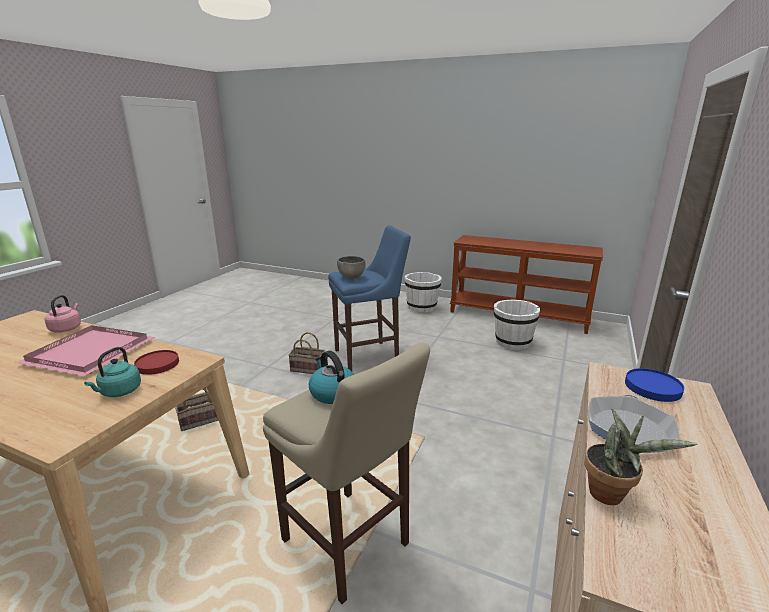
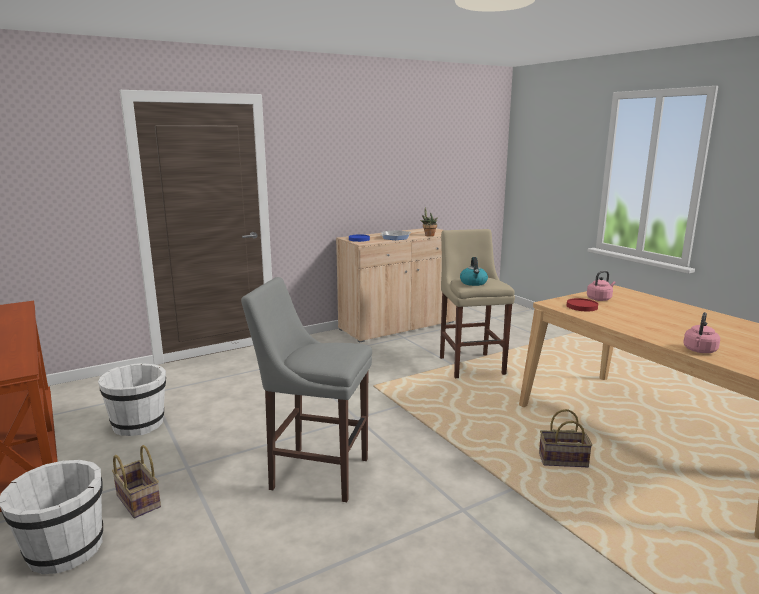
camera: 145 degrees left, 5 degrees down
(90, 352) = (645, 324): pink tray -> none
(119, 392) = (600, 299): turquoise kettle -> pink kettle
(309, 368) = (409, 483): basket -> basket (137, 501)
(351, 277) = (340, 351): grey bowl -> none
(370, 356) = (315, 472): blue stool -> grey stool

